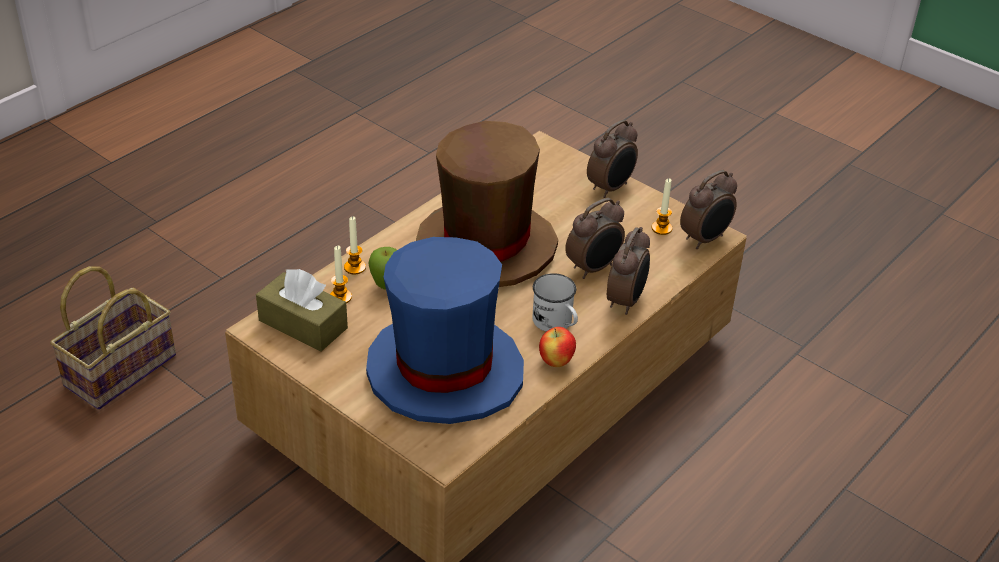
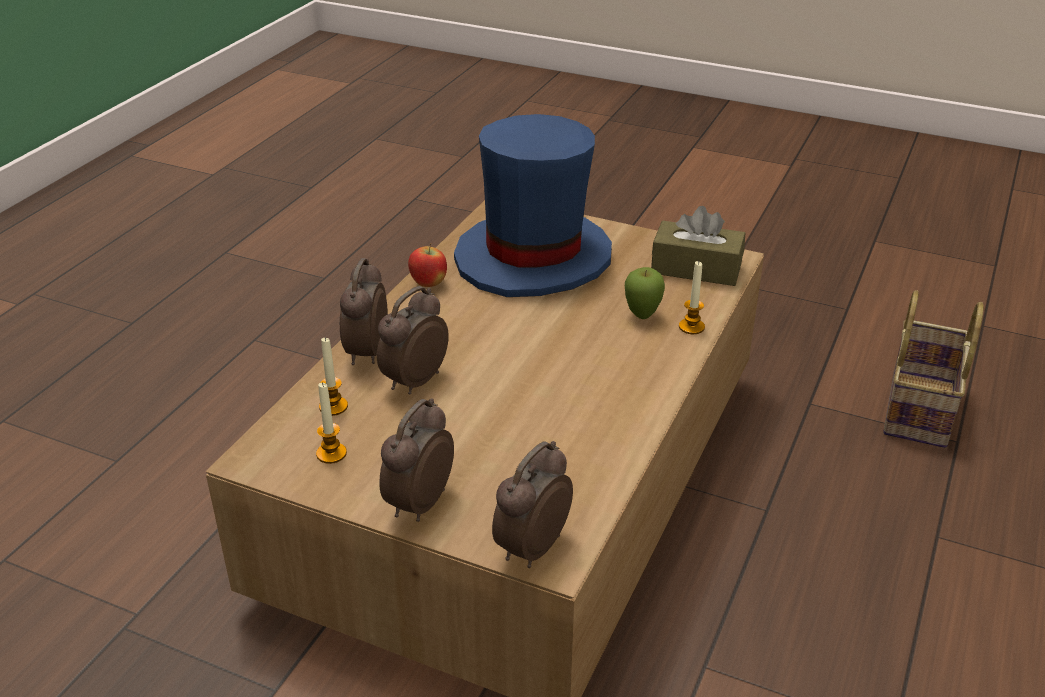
camera: 165 degrees right, 5 degrees down
(340, 297) = (681, 297): candle -> candle (333, 406)
(486, 246) = (557, 380): brown hat -> none
(556, 323) = (440, 316): white mug -> none
(705, 239) = (267, 450): alarm clock -> alarm clock (530, 548)

